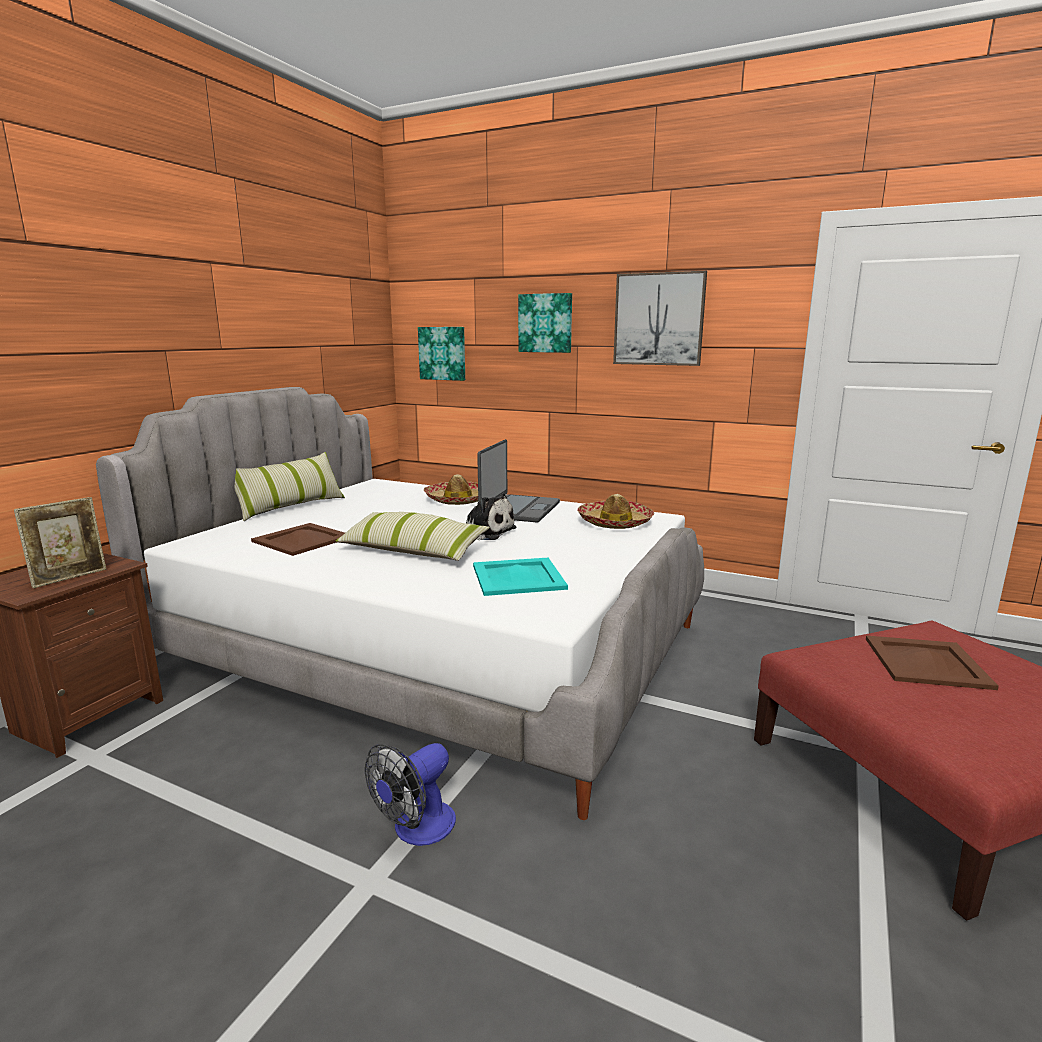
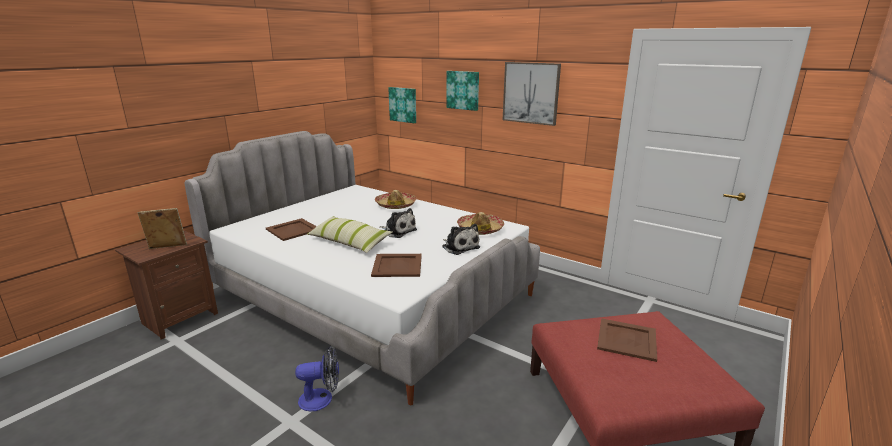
camera: 10 degrees right, 5 degrees up
(70, 578) = (167, 247): picture frame -> picture frame turned 150 degrees counterclockwise
(290, 507) = (297, 205): pillow -> none
(416, 830) = (322, 399): fan -> fan turned 150 degrees counterclockwise
(519, 510) = (428, 215): laptop -> none
(519, 577) = (397, 266): turquoise tray -> brown tray
(601, 546) = (459, 247): none -> plush toy

